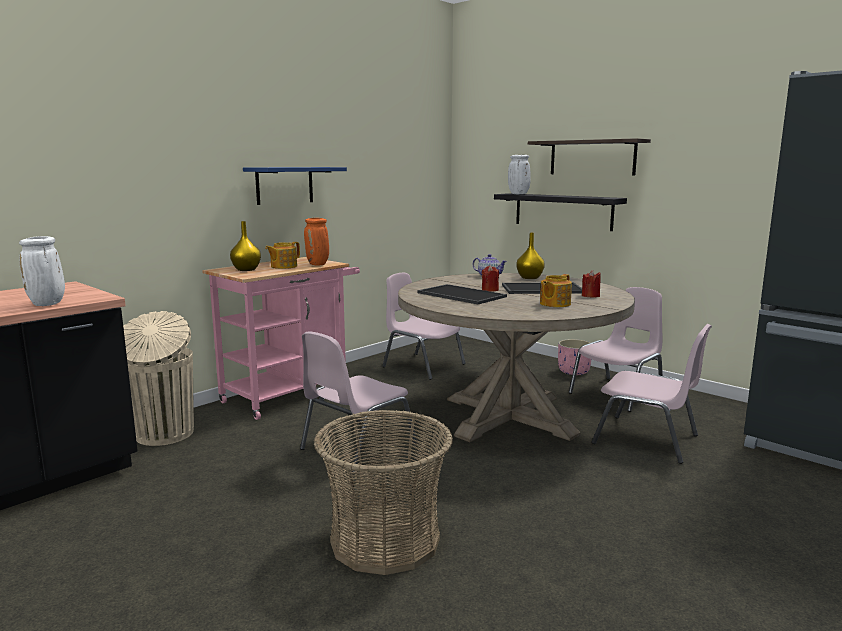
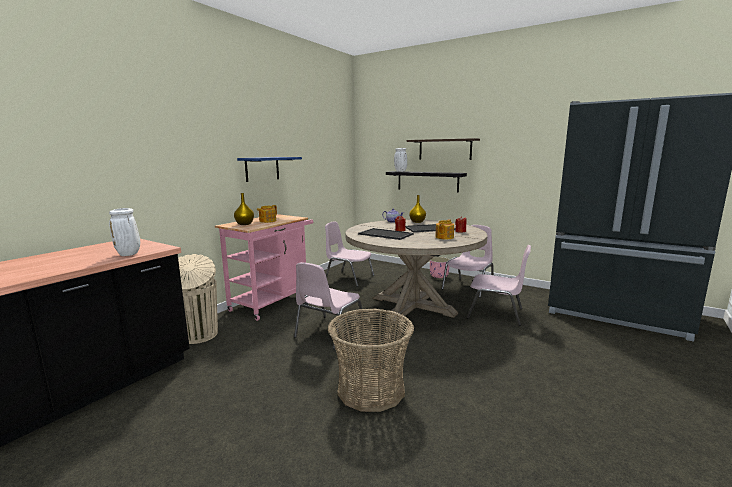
camera: 10 degrees left, 0 degrees up
(318, 264) = (289, 219): orange vase -> none

